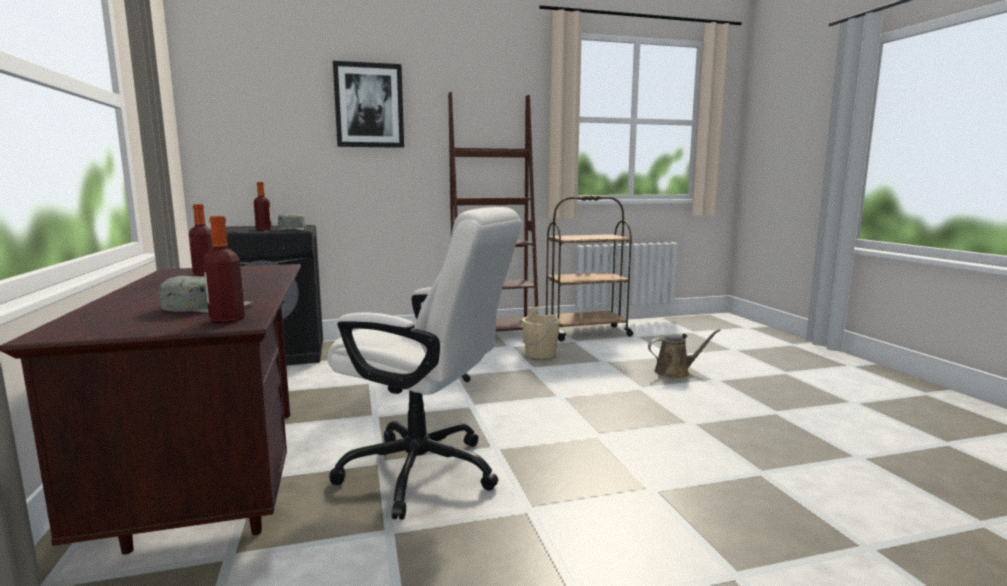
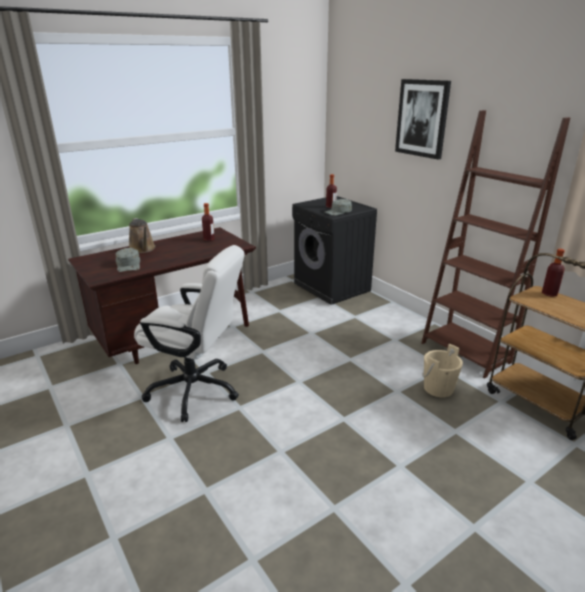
camera: 70 degrees right, 15 degrees up
(227, 319) = (105, 275): bottle -> bottle (549, 294)
(427, 474) = (198, 391): white office chair -> white office chair turned 75 degrees counterclockwise
(675, 372) = (470, 489): brown watering can -> brown watering can (143, 249)

